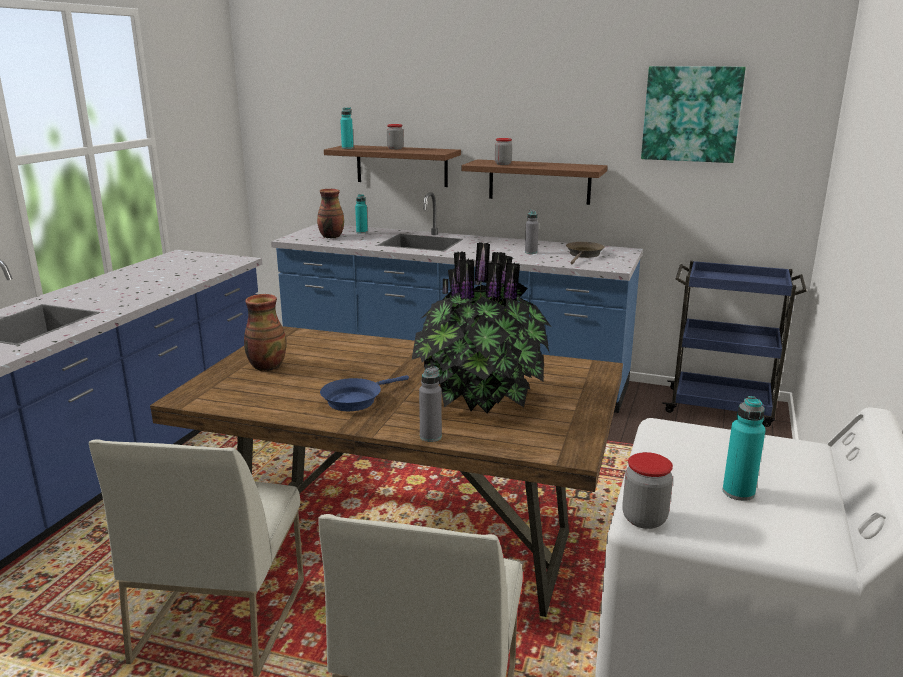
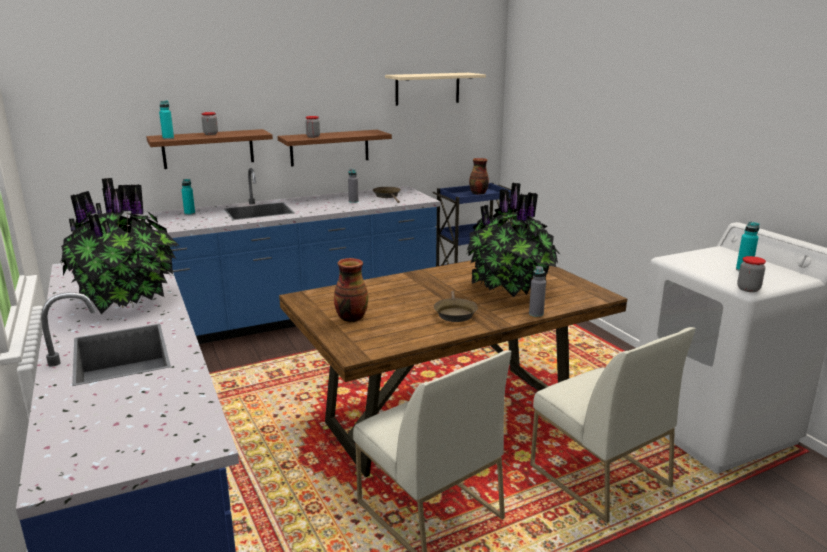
camera: 45 degrees left, 0 degrees up
(134, 289) = (129, 300): none -> potted plant
(331, 236) = (173, 222): vase -> vase (478, 193)
(355, 400) = (454, 313): blue frying pan -> brown frying pan
(691, 114) = (427, 88): picture -> beige shelf

